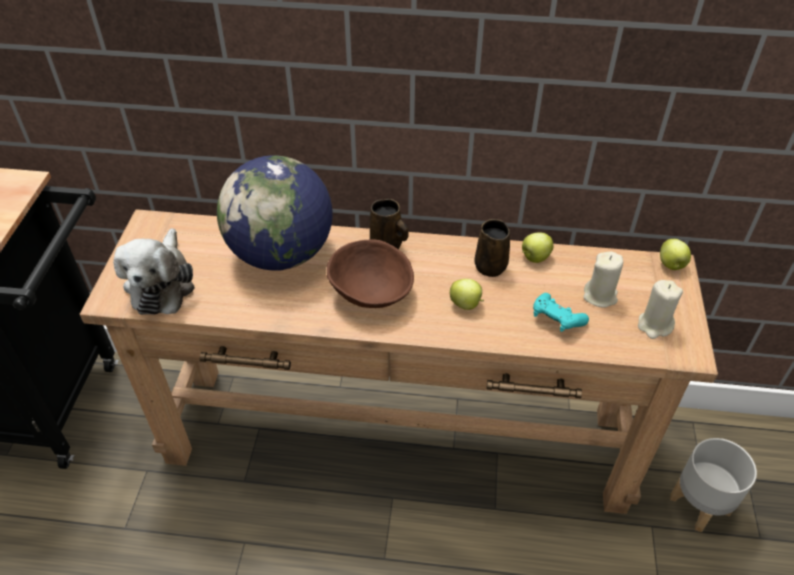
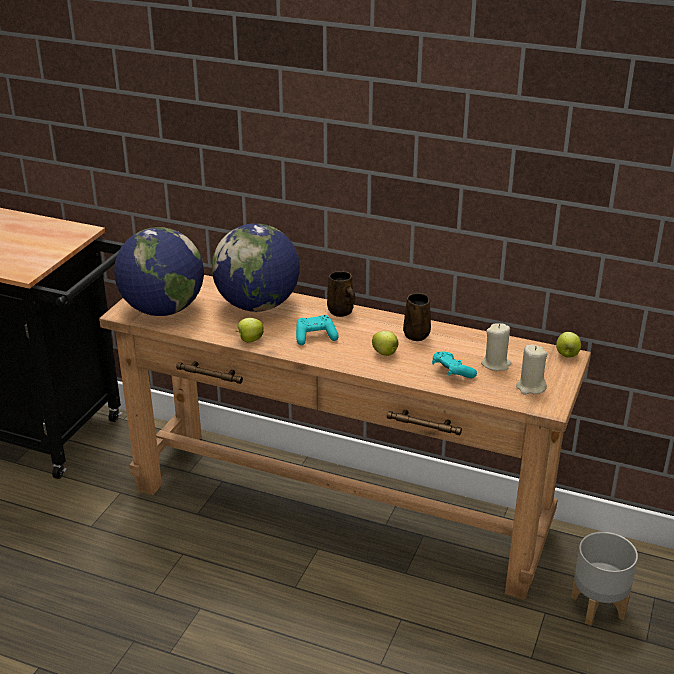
camera: 15 degrees right, 15 degrees down
(162, 284) = (163, 310): plush toy -> globe
(371, 293) = (315, 337): brown bowl -> turquoise game controller
(534, 258) = (455, 335): apple -> apple (250, 340)

